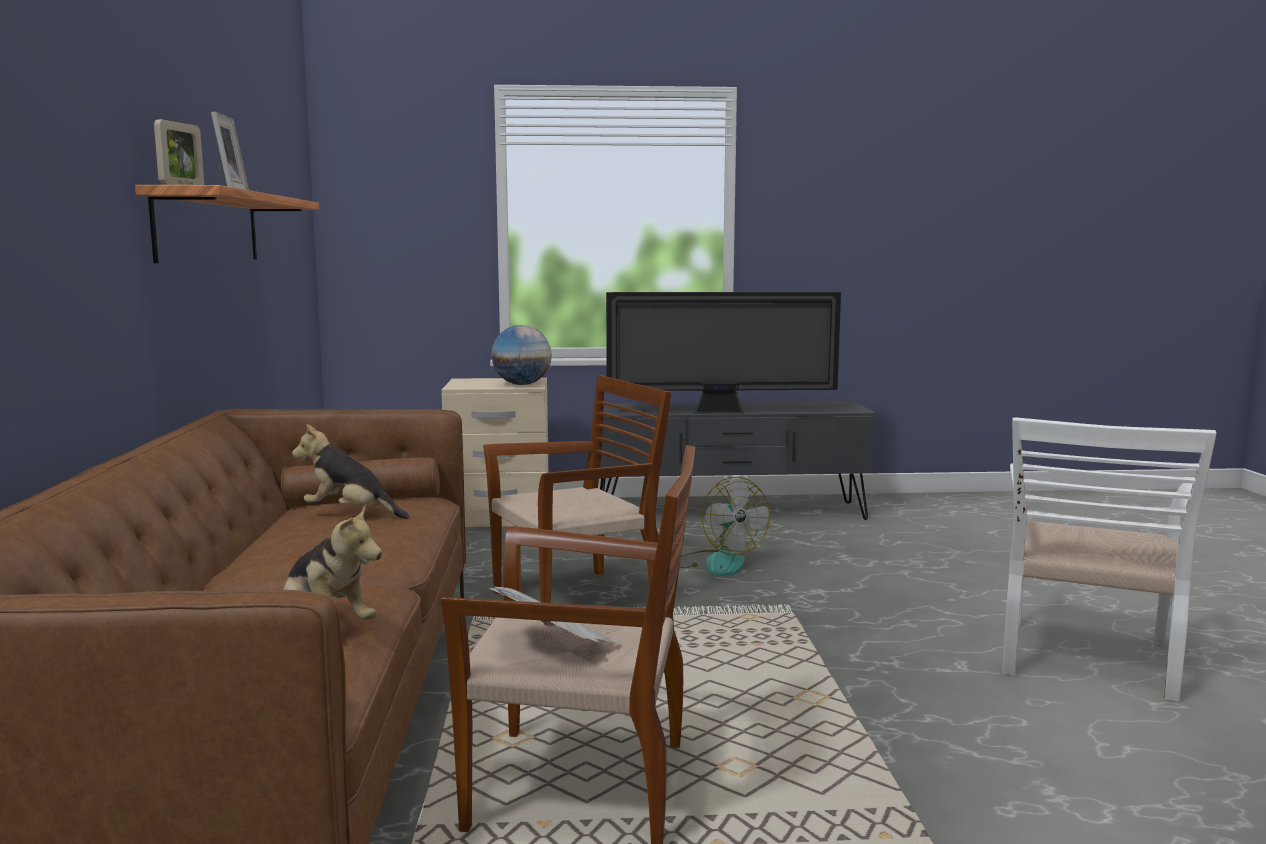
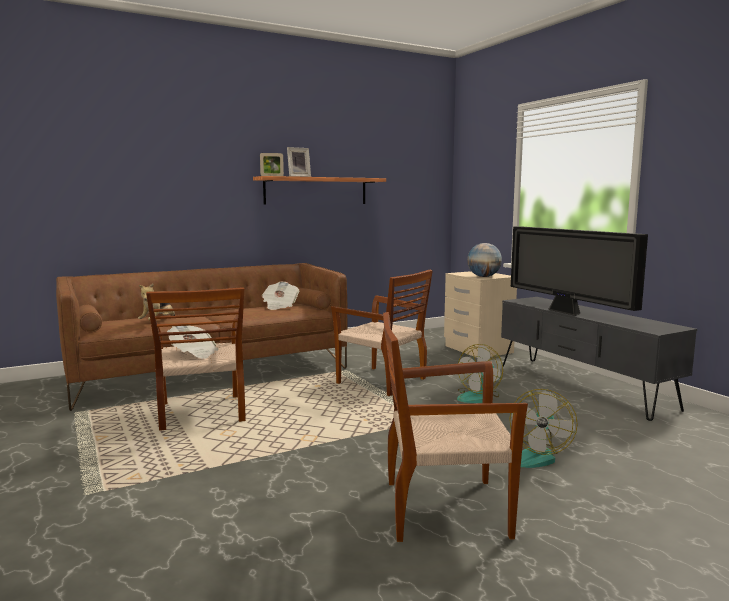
camera: 65 degrees right, 0 degrees up
(350, 514) = (280, 306): plush toy -> newspaper
(943, 585) = (534, 455): none -> fan
(1086, 660) = (443, 508): white armchair -> brown armchair

